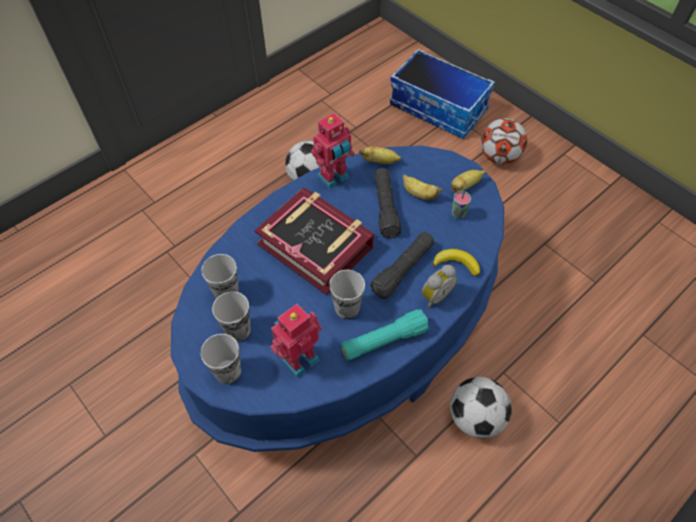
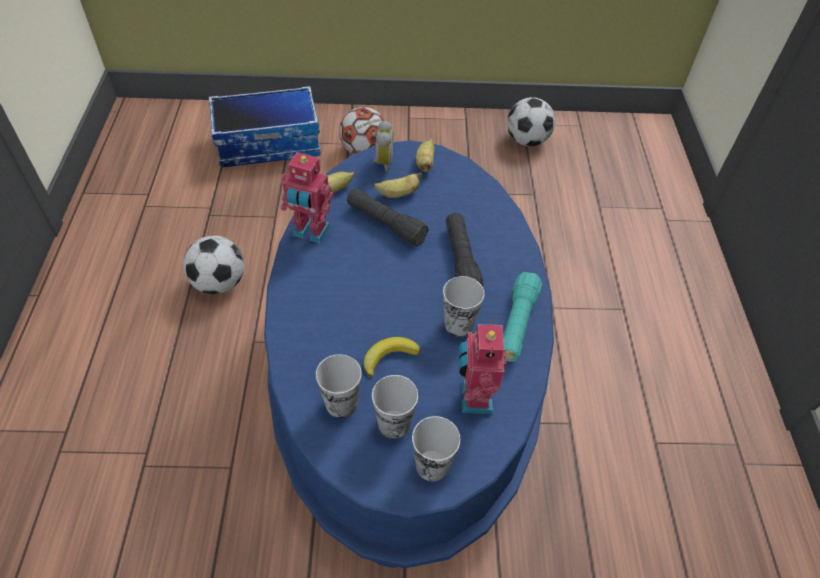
camera: 50 degrees left, 5 degrees down
(316, 245) = (368, 298): book -> none
(334, 178) = (310, 232): toy robot -> toy robot turned 105 degrees clockwise
(435, 295) = (508, 259): alarm clock -> alarm clock (382, 163)
(456, 264) = (492, 224): banana -> banana (389, 356)
(458, 215) = (447, 188): cup -> none
(475, 417) = (572, 356): football -> football (526, 141)

